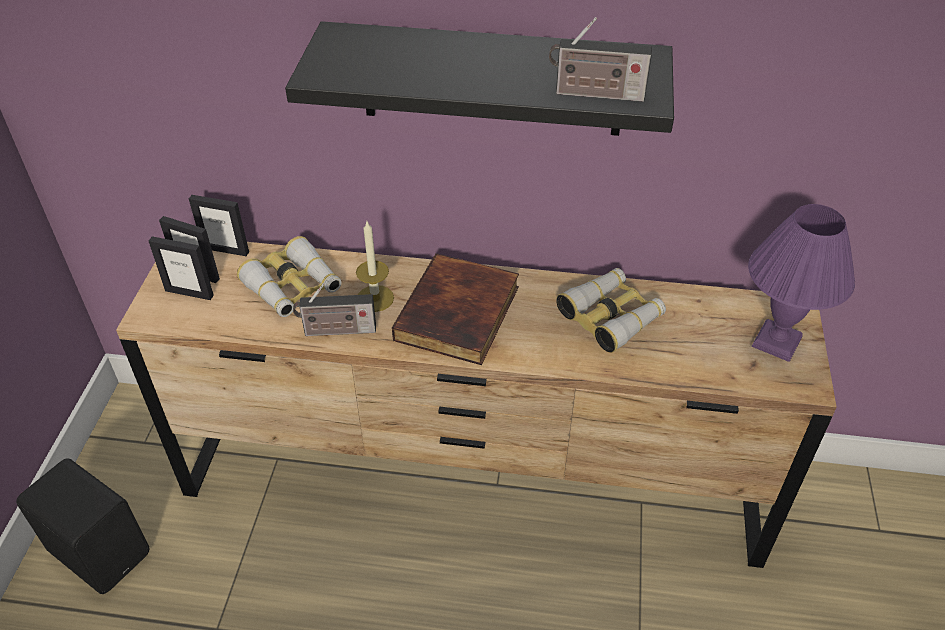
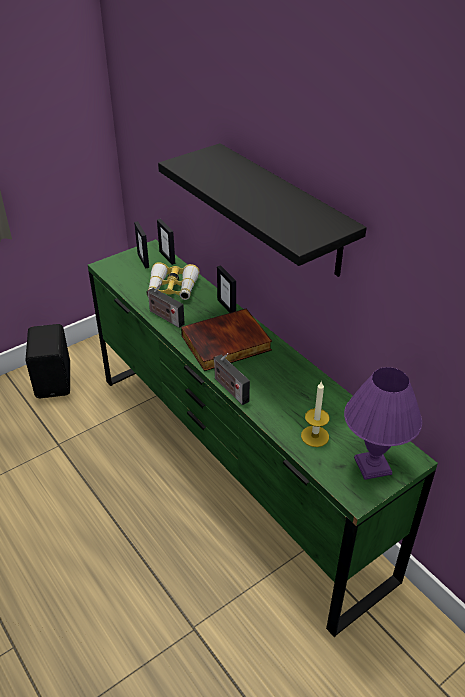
camera: 45 degrees right, 5 degrees down
(189, 293) = (130, 266): picture frame -> picture frame (226, 307)
(375, 298) = (199, 314): candle -> candle (315, 436)
(472, 480) = (232, 468): brown dresser -> green dresser
(595, 94) = (280, 227): radio -> radio (229, 388)
(610, 316) = (298, 392): binoculars -> none

